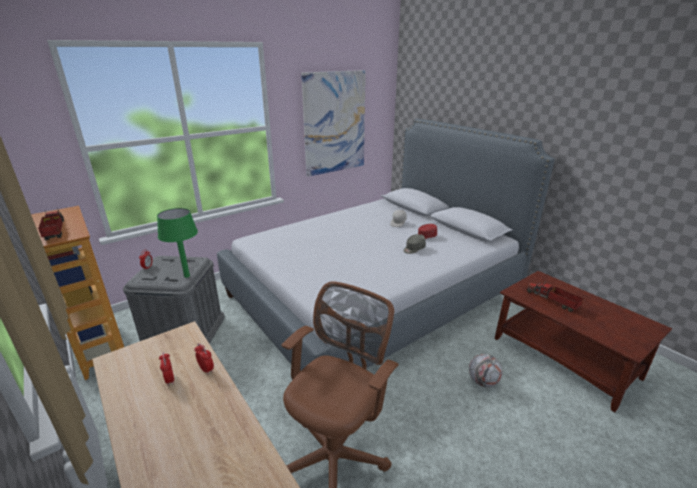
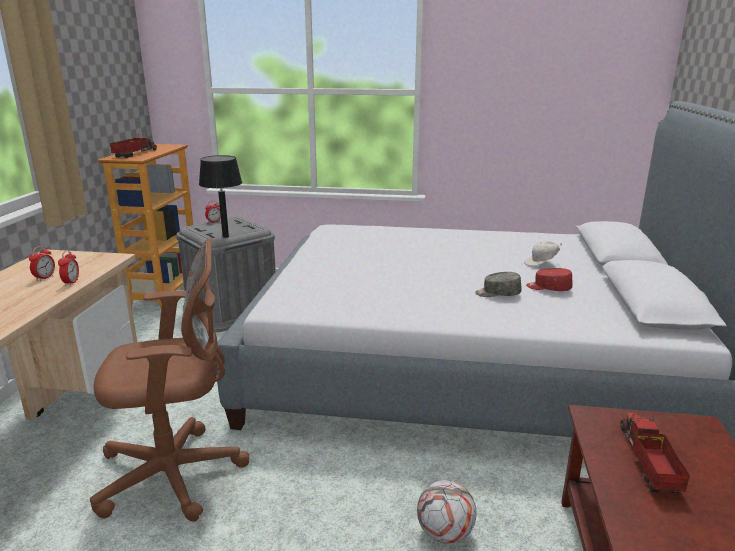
camera: 45 degrees right, 5 degrees down
(186, 276) = (225, 236): green table lamp -> black table lamp
(334, 123) = (532, 99): picture -> none

